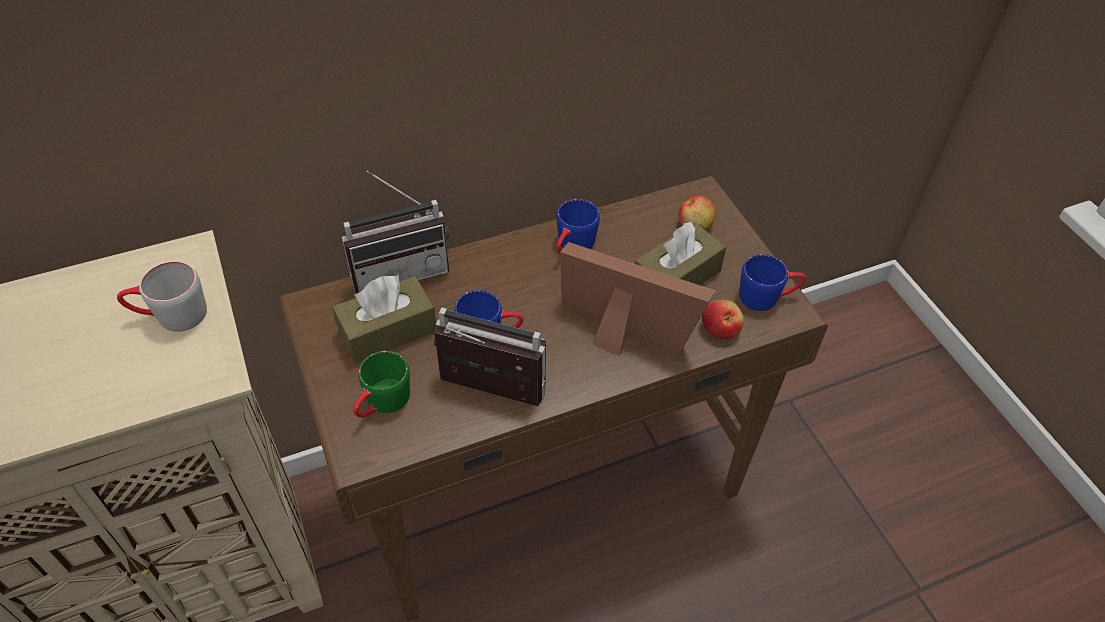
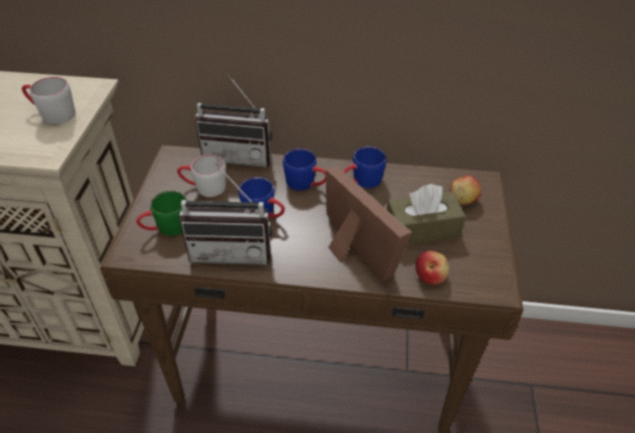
camera: 30 degrees right, 5 degrees down
(388, 331) = (204, 187): brown tissue box -> grey mug
(486, 395) = (232, 250): radio -> radio turned 135 degrees clockwise
(767, 296) = (485, 268): blue mug -> blue mug (306, 183)

